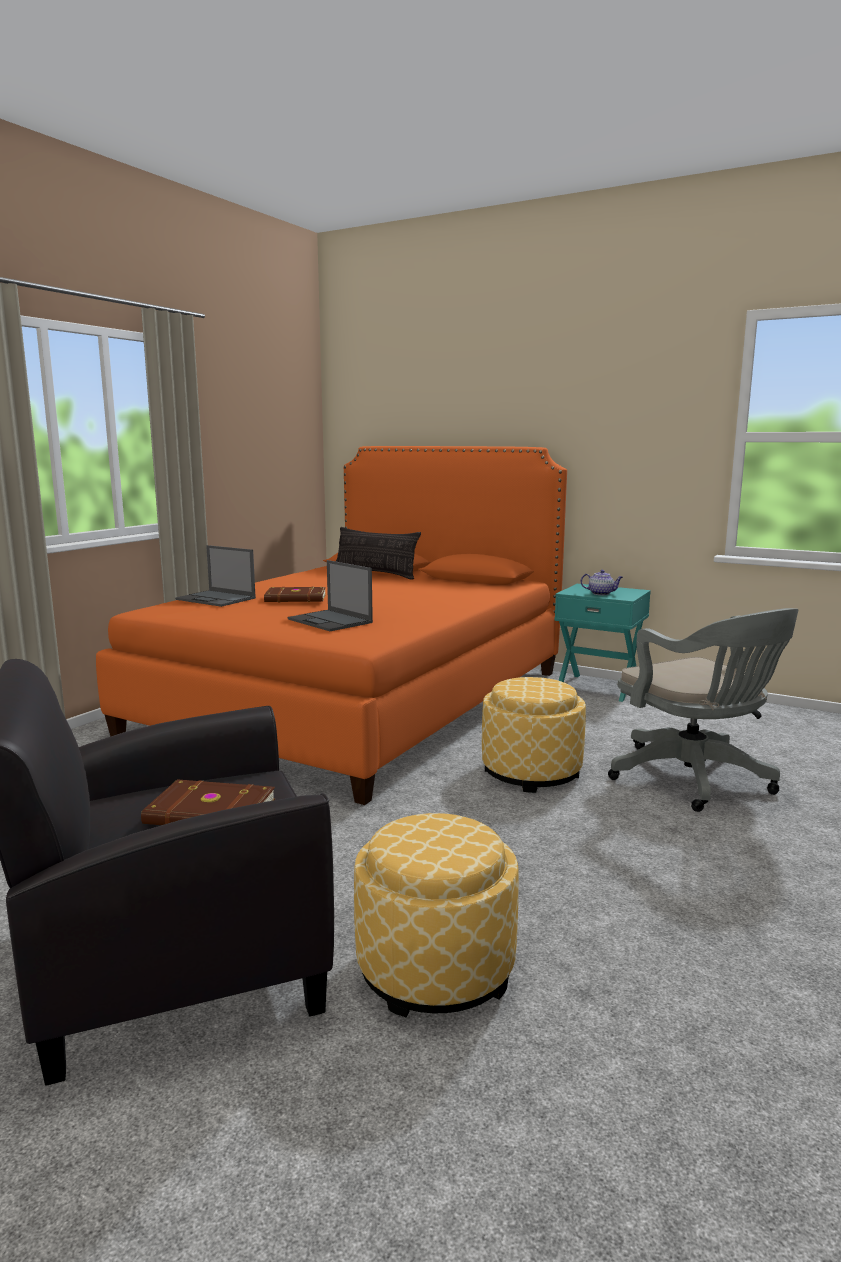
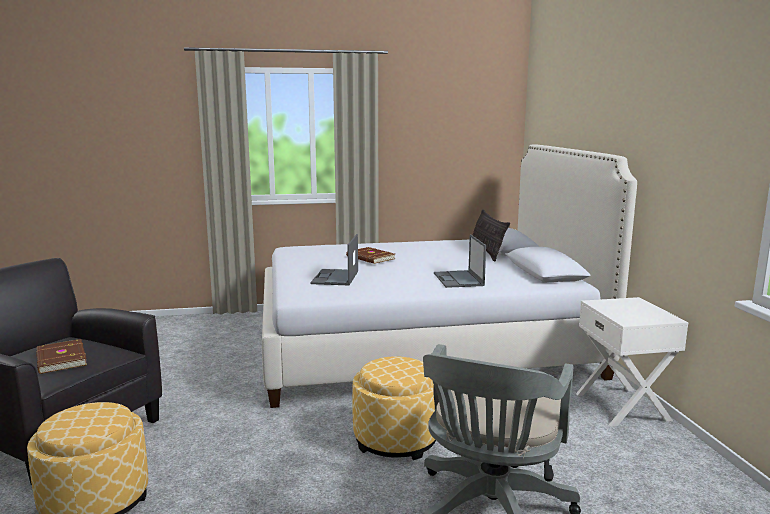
camera: 50 degrees right, 0 degrees up
(216, 599) = (334, 248): laptop -> laptop (458, 279)
(358, 701) = (422, 346): orange bed -> white bed
(598, 687) = (623, 406): turquoise nightstand -> white nightstand
(601, 593) = (620, 311): teapot -> none

